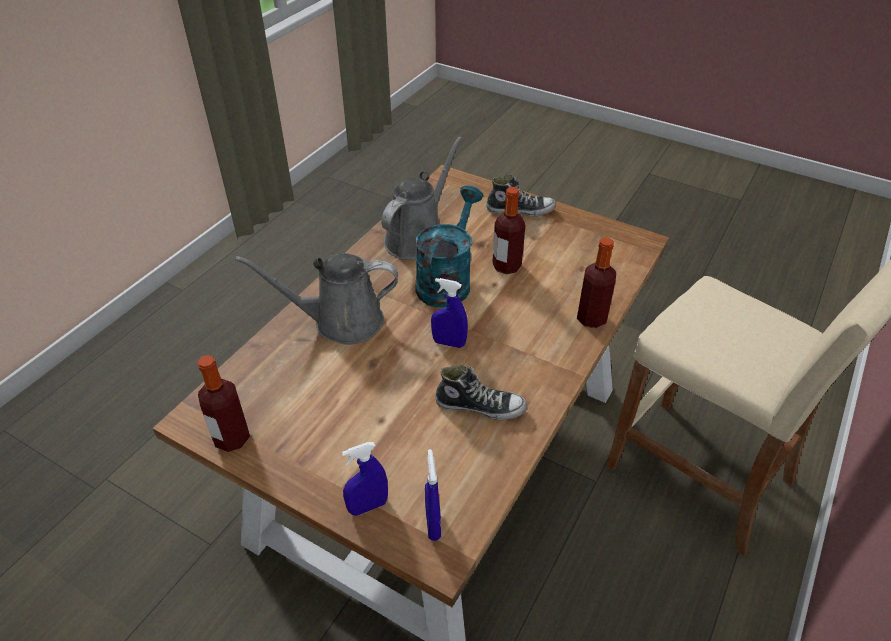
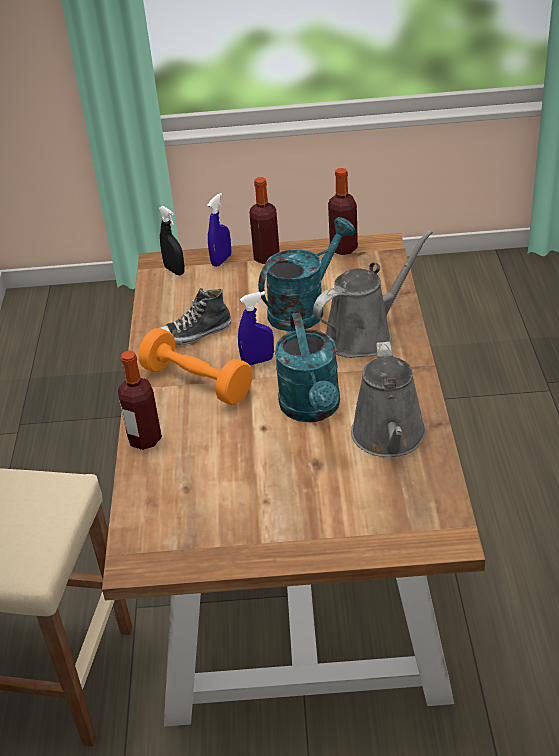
camera: 150 degrees right, 5 degrees down
(356, 379) = (304, 308): none -> turquoise watering can
(433, 524) = (174, 270): blue spray bottle -> black spray bottle
(506, 266) = (267, 452): bottle -> bottle (266, 257)
(516, 349) = (197, 382): none -> orange dumbbell
(520, 210) = (313, 534): shoe -> none

